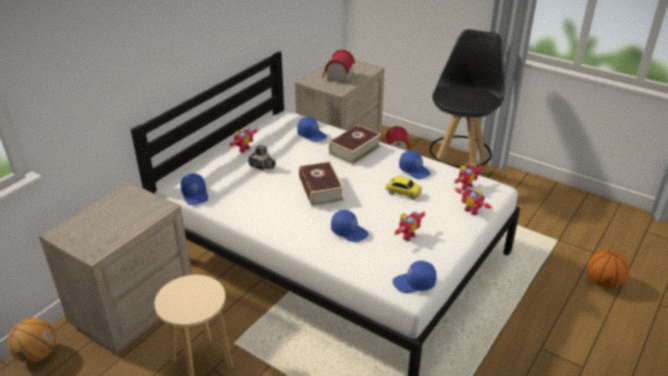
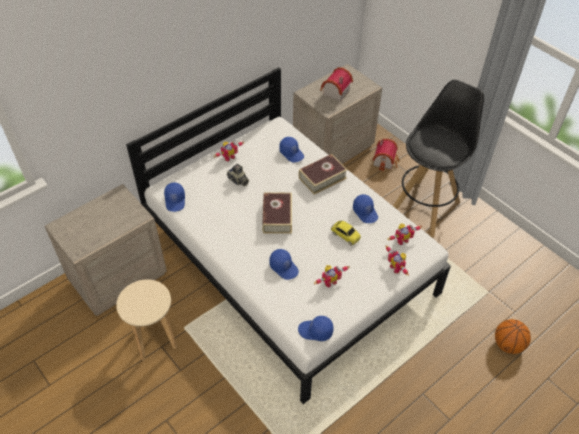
camera: 15 degrees right, 15 degrees up
(37, 354) = (42, 302): basketball -> none

